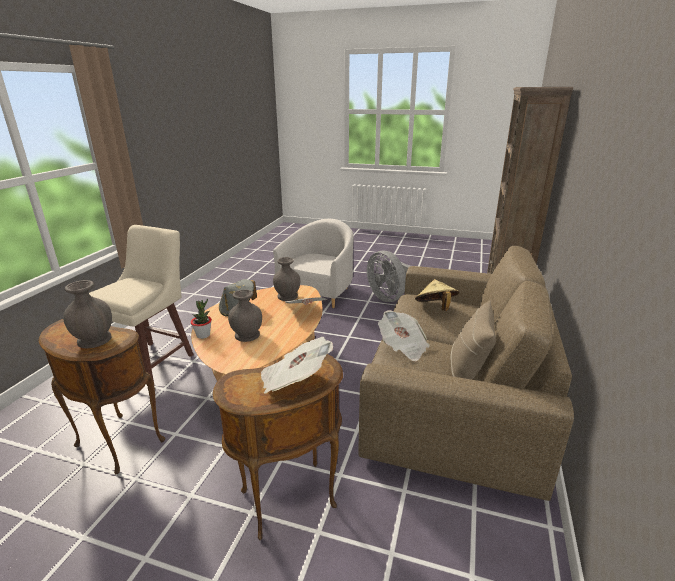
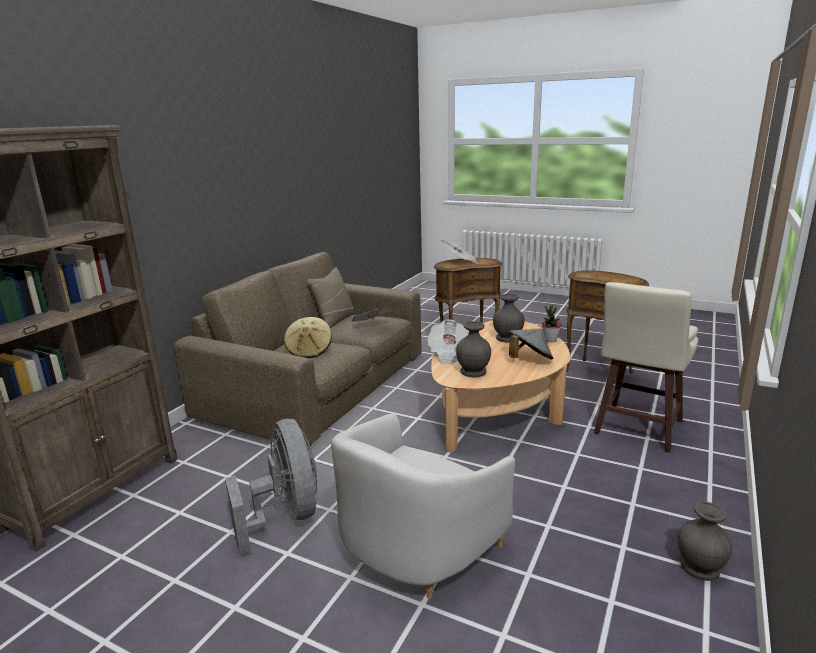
camera: 170 degrees left, 5 degrees down
(94, 339) = (596, 275): grey vase -> grey vase (700, 568)

